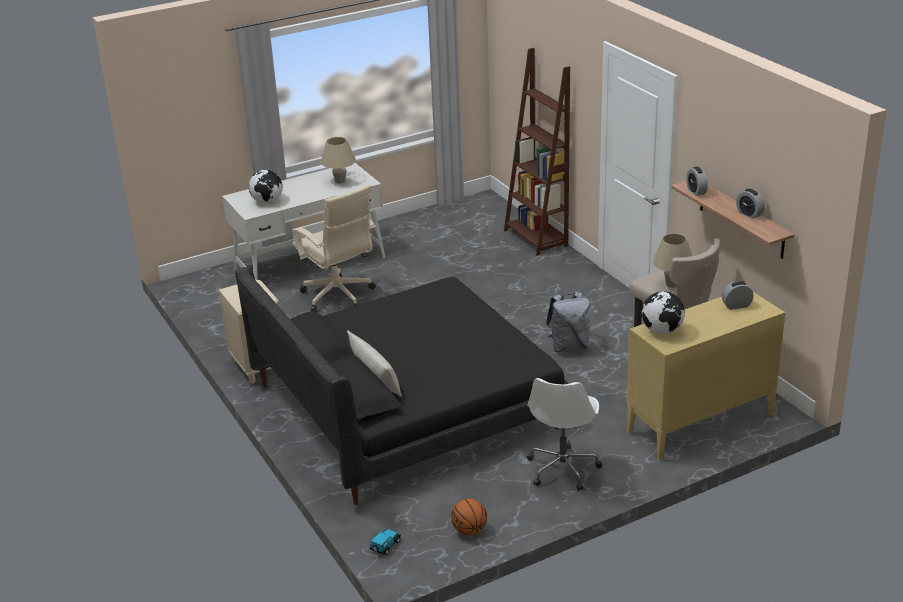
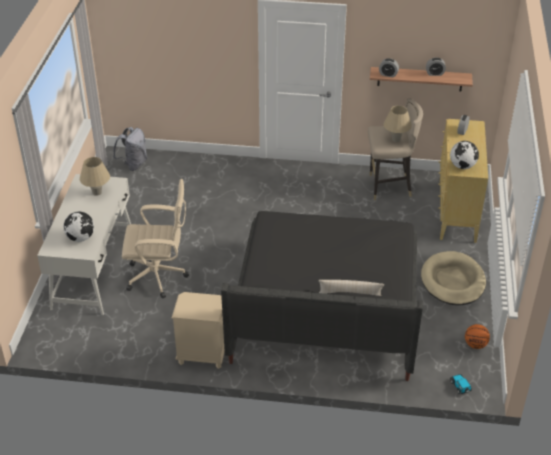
camera: 55 degrees left, 10 degrees up
(536, 238) = (195, 161): brown bookcase -> none
(562, 471) = (452, 281): white office chair -> beige dog bed
(569, 346) = (333, 214): grey backpack -> grey backpack (133, 164)

